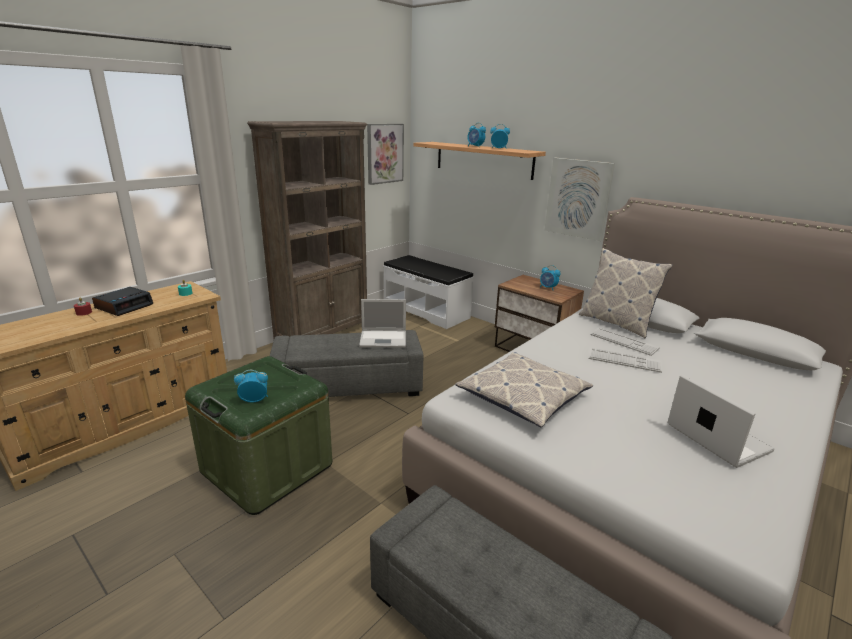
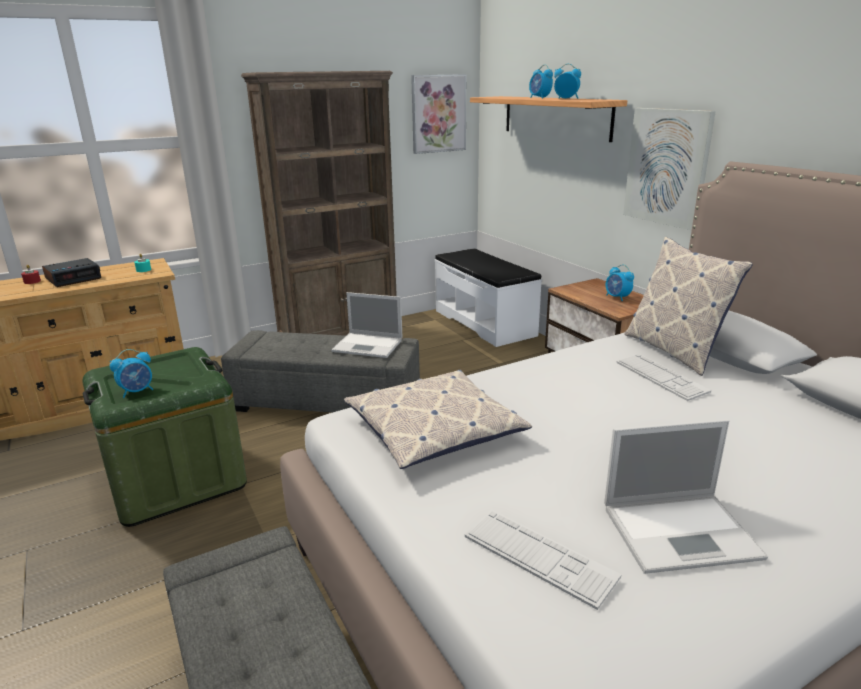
camera: 20 degrees right, 0 degrees up
(254, 400) = (137, 391): alarm clock -> alarm clock turned 135 degrees clockwise
(624, 360) = (634, 402): keyboard -> keyboard (539, 557)
(716, 437) = (682, 531): laptop -> laptop turned 90 degrees clockwise

